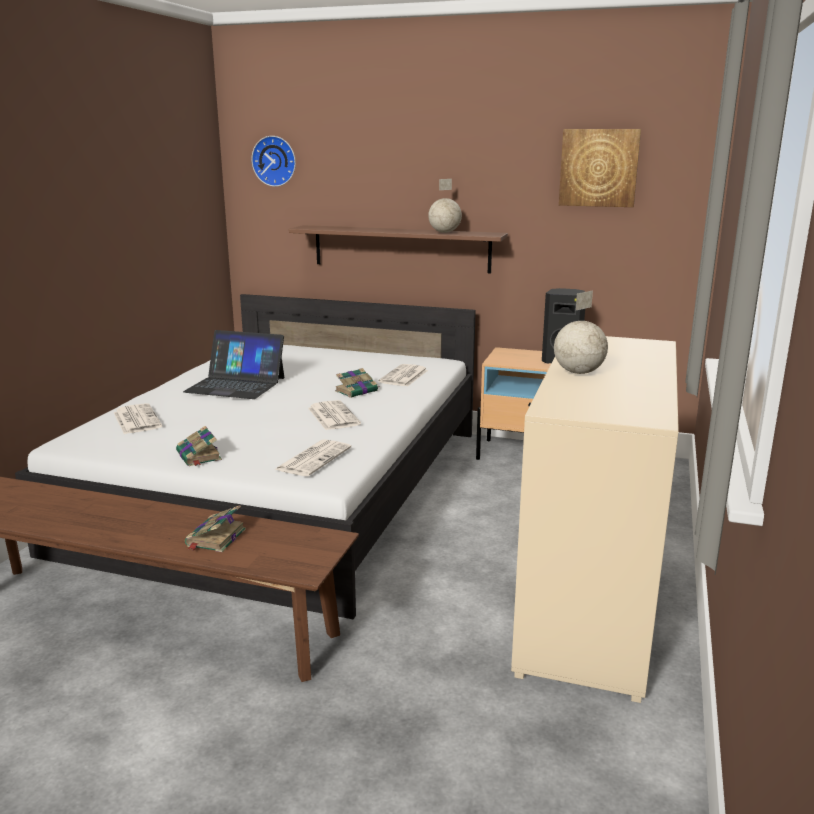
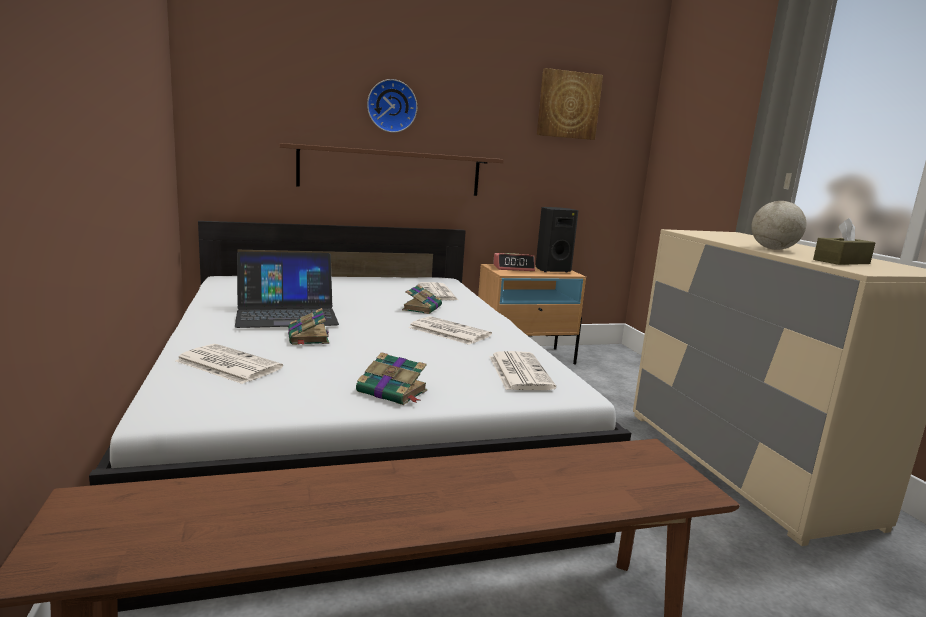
camera: 35 degrees left, 5 degrees down
(215, 538) = (546, 485): book -> book (308, 338)
(275, 161) = (247, 68): wall clock -> wall clock (391, 106)
(445, 232) = (445, 154): globe -> none
(520, 355) = (513, 268): none -> alarm clock
(585, 396) = (841, 262): none -> brown tissue box

